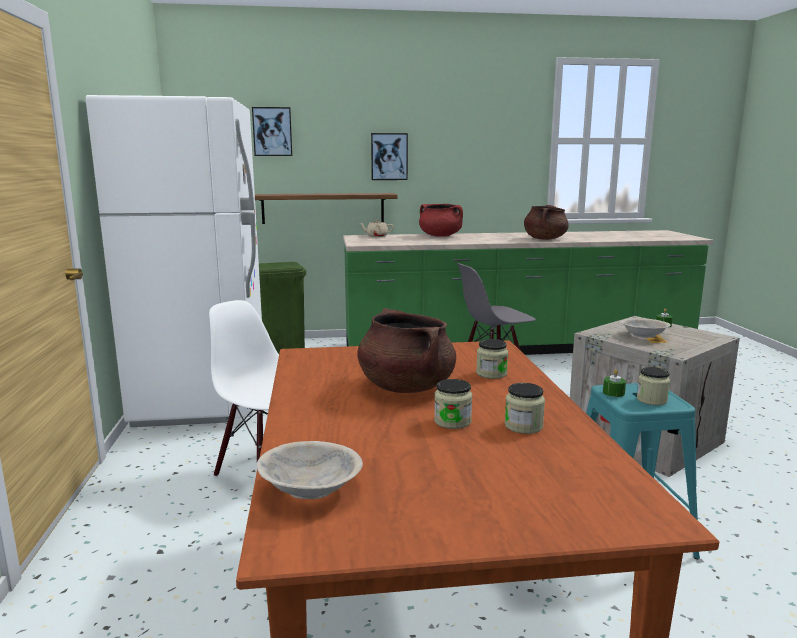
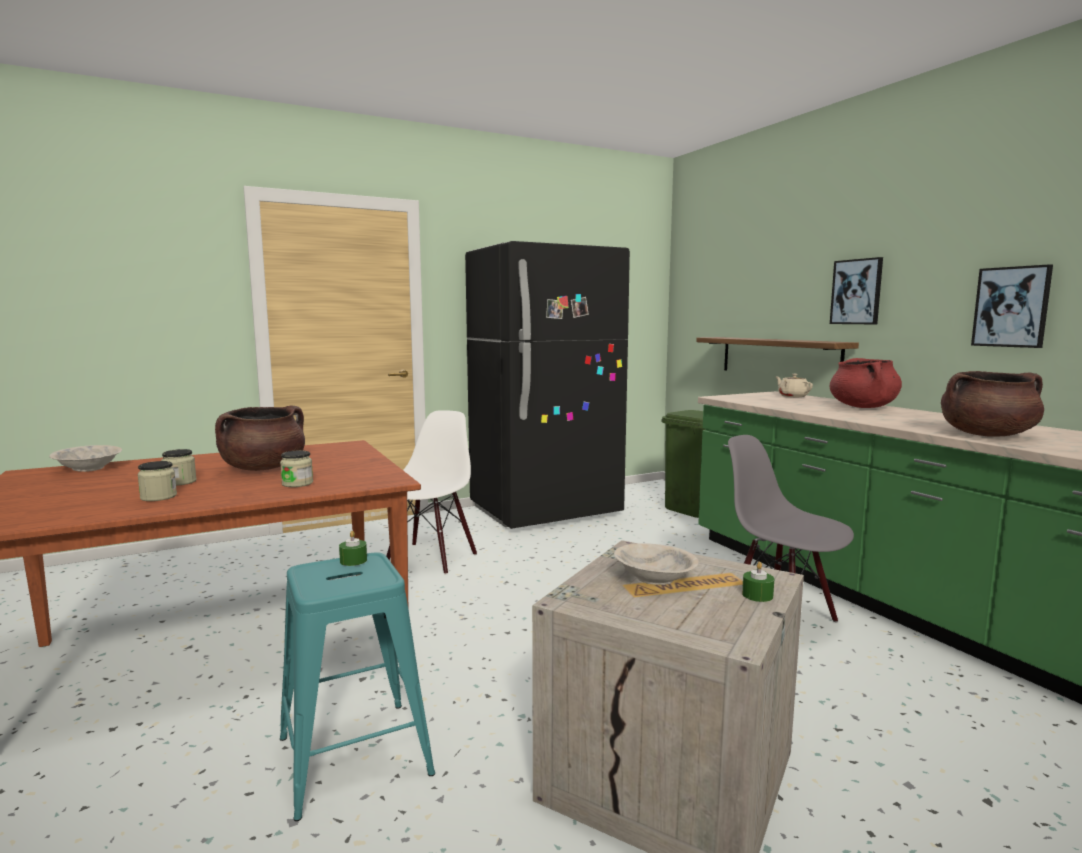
camera: 70 degrees right, 5 degrees down
(203, 399) = (545, 511): white fridge -> black fridge
(272, 131) = (741, 268): picture -> picture (1011, 307)
(651, 400) = (331, 579): jar -> none

